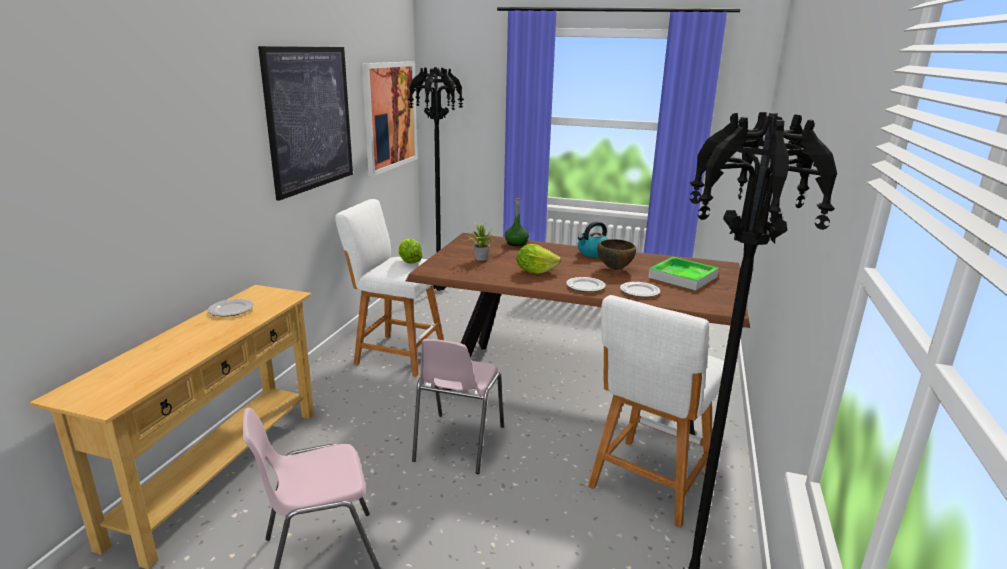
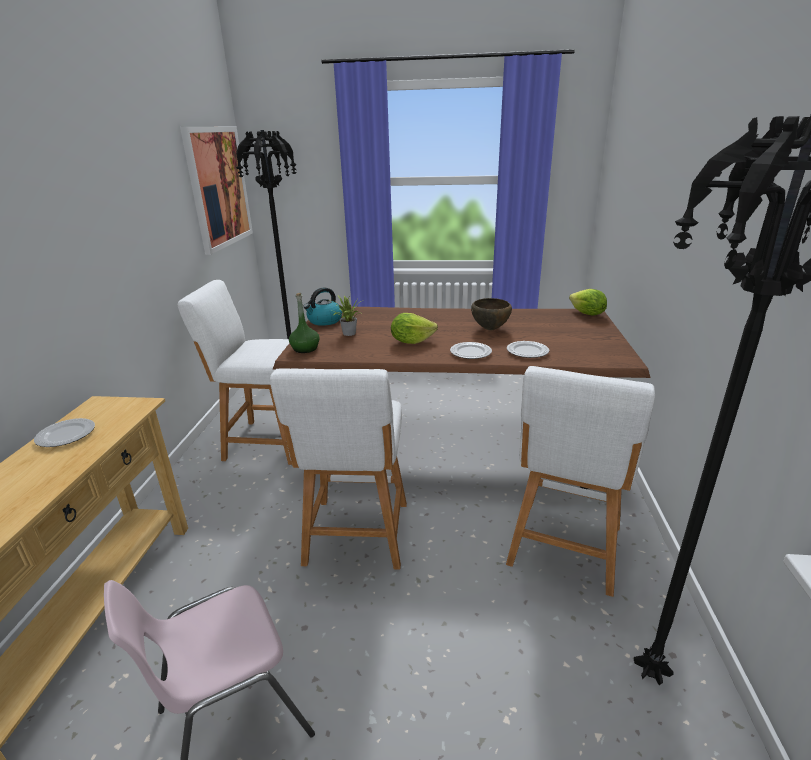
camera: 10 degrees left, 5 degrees up
(310, 119) = (129, 192): picture -> none
(409, 262) = (268, 344): lettuce -> lettuce (587, 314)
(457, 443) = (356, 537): pink chair -> white stool
(516, 243) = (379, 312): green bottle -> green bottle (305, 349)
(593, 253) = (460, 314): kettle -> kettle (324, 321)
(682, 277) = (560, 330): tray -> none

